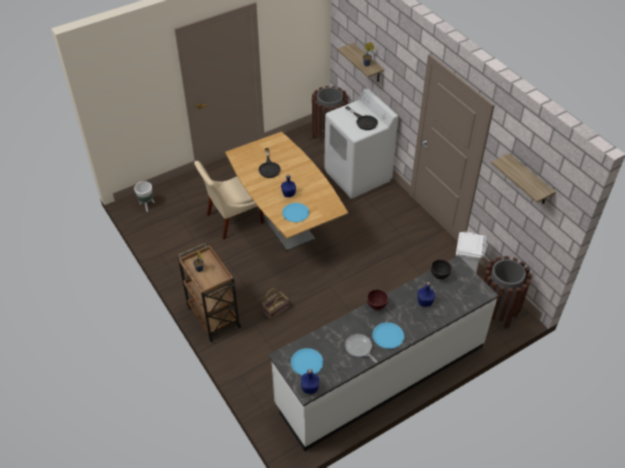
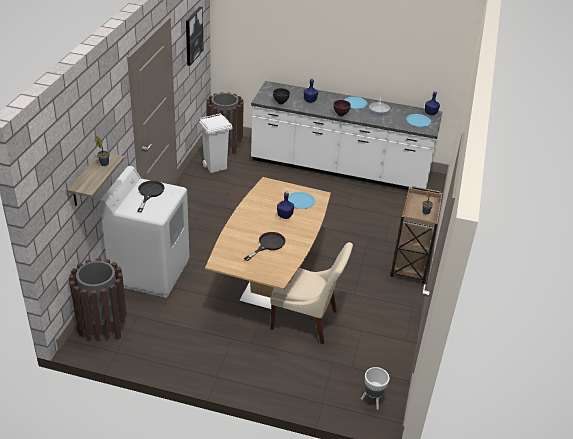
camera: 135 degrees left, 10 degrees down
(276, 309) = (358, 237): basket -> none
(529, 180) = (193, 35): shelf -> picture

